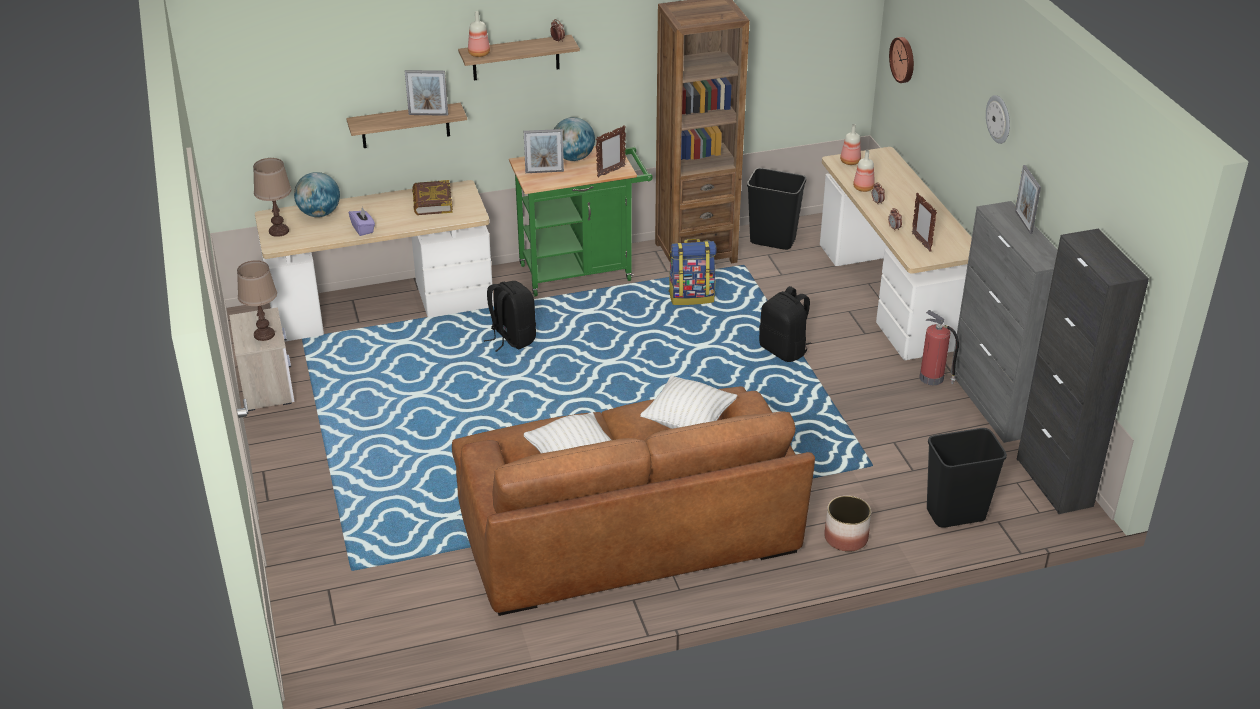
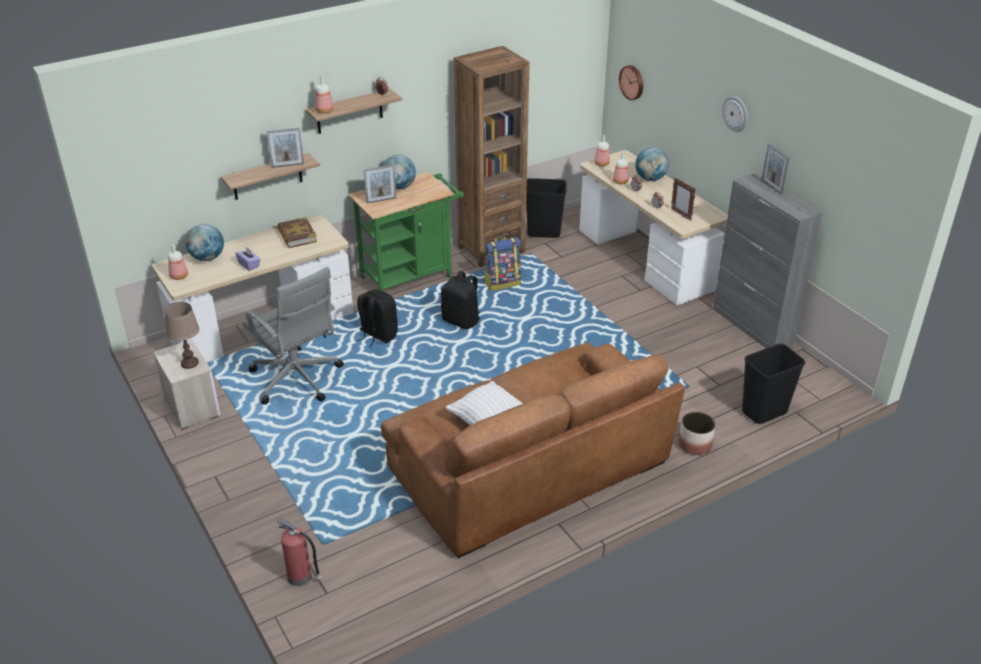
camera: 15 degrees left, 0 degrees up
(278, 231) = (178, 277): brown table lamp -> bottle
(397, 376) = (297, 380): none -> grey office chair
(610, 172) = (433, 193): picture frame -> none
(688, 422) = (563, 376): white pillow -> none
(784, 350) = (587, 311): black backpack -> black backpack (461, 321)
(904, 189) = (650, 179): none -> globe
(932, 378) = (702, 315): fire extinguisher -> fire extinguisher (300, 576)
(1054, 482) = (820, 376): black cabinet -> none

